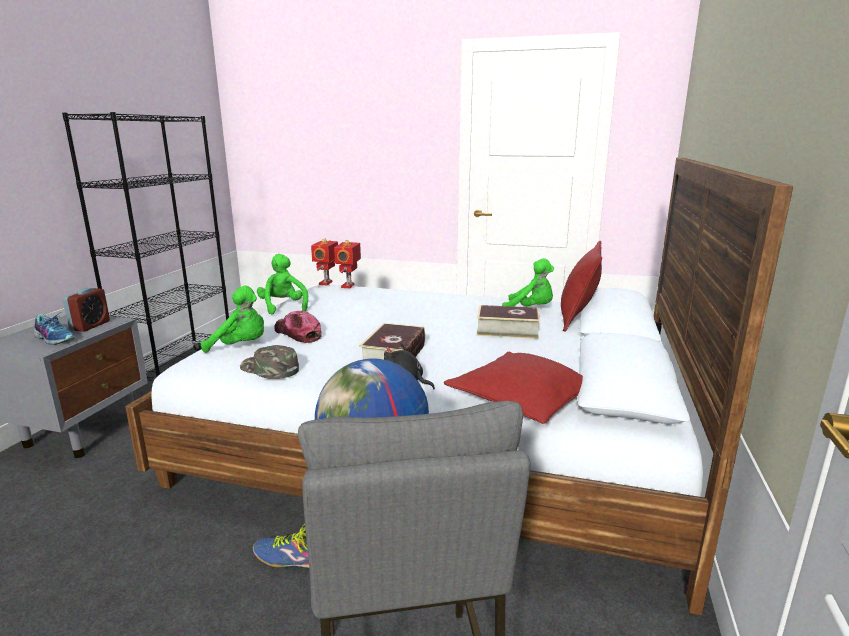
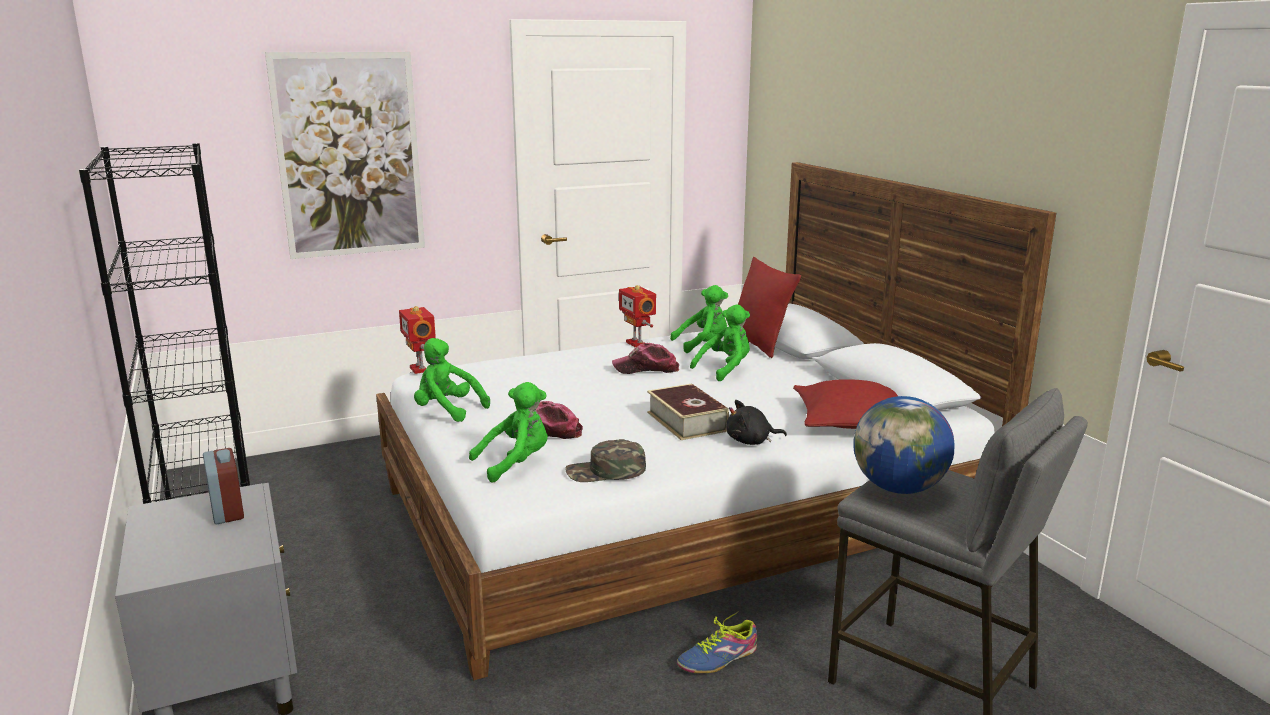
camera: 40 degrees left, 0 degrees up
(55, 338) = (224, 540): shoe -> none
(347, 140) = (349, 155): none -> picture
(349, 286) = (464, 365): toy robot -> toy robot (637, 343)
(449, 314) = (646, 369): none -> cap
(507, 330) = (725, 369): book -> green plush toy

